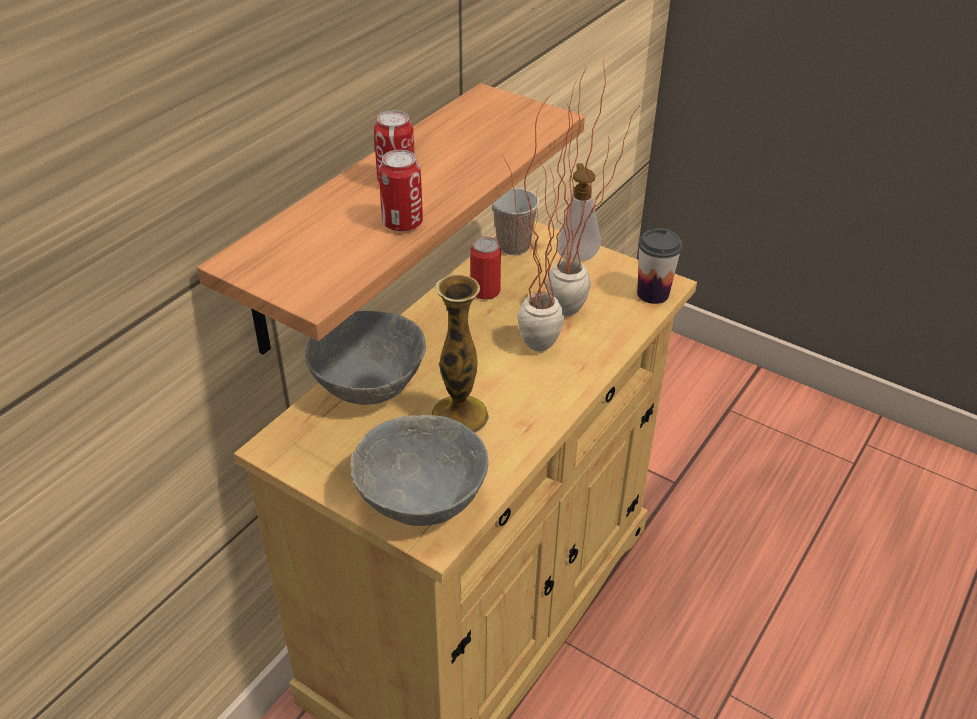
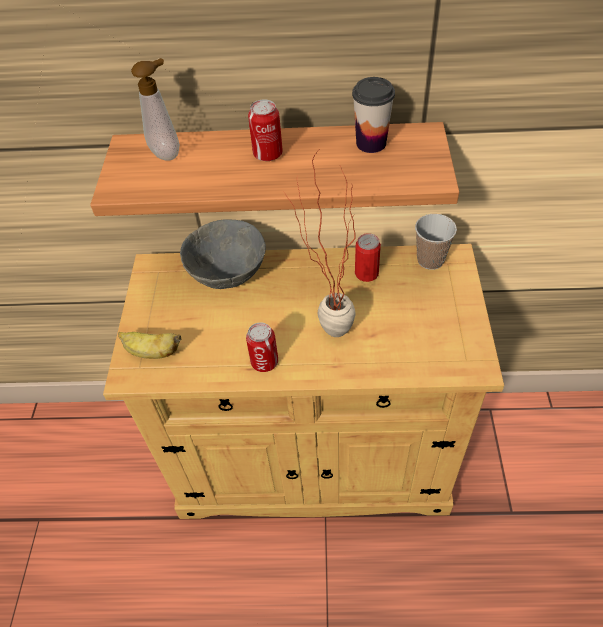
camera: 60 degrees right, 10 degrees up
(402, 223) = (221, 182): can -> can (264, 362)
(422, 500) = (152, 352): grey bowl -> banana
(459, 415) = (236, 329): vase -> none
(576, 256) = (456, 298): soap dispenser -> soap dispenser (168, 153)
(578, 316) = (388, 335): potted plant -> none
(653, 294) = (458, 365): cup -> cup (371, 143)

